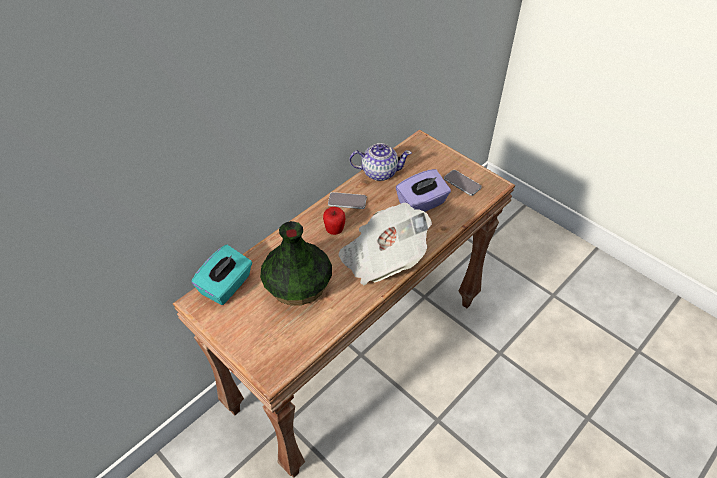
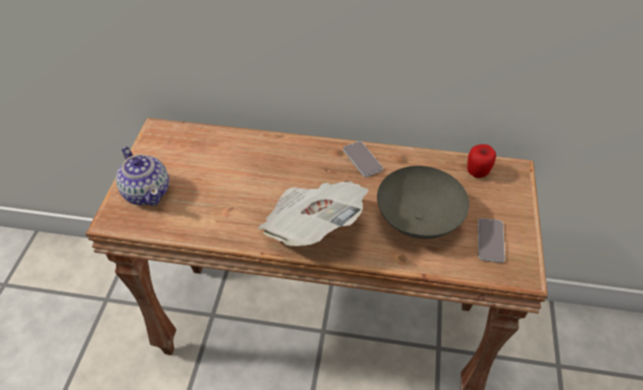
camera: 55 degrees right, 0 degrees up
(226, 286) = (188, 137): turquoise tissue box -> none
(298, 287) = (223, 183): vase -> none
(334, 230) = (315, 171): apple -> apple (477, 173)
(379, 172) = (428, 162): teapot -> teapot (147, 192)
(422, 204) = (419, 220): purple tissue box -> grey bowl

